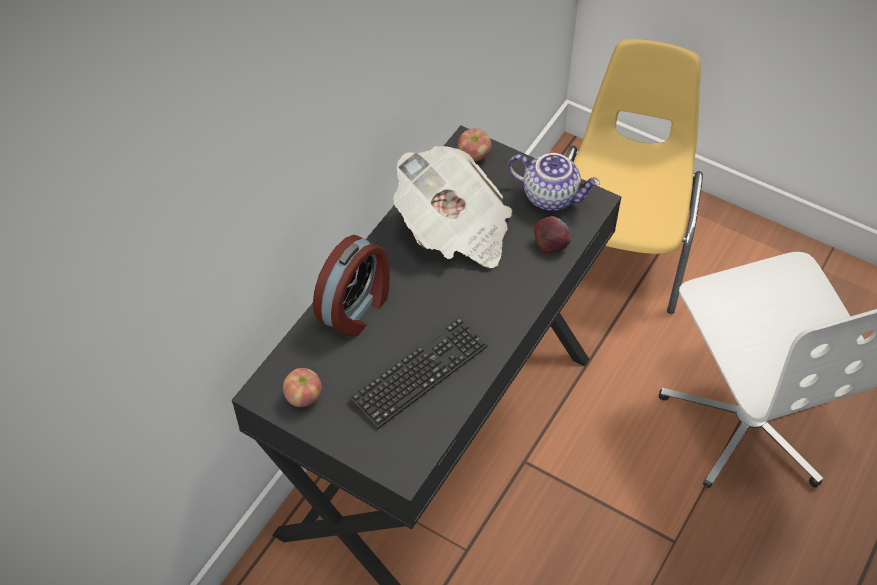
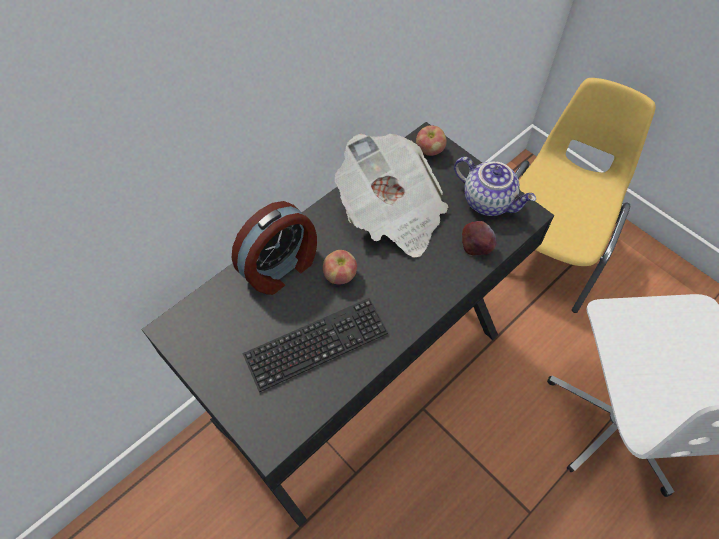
camera: 15 degrees right, 5 degrees up
(303, 397) = (204, 342): apple -> apple (340, 275)

